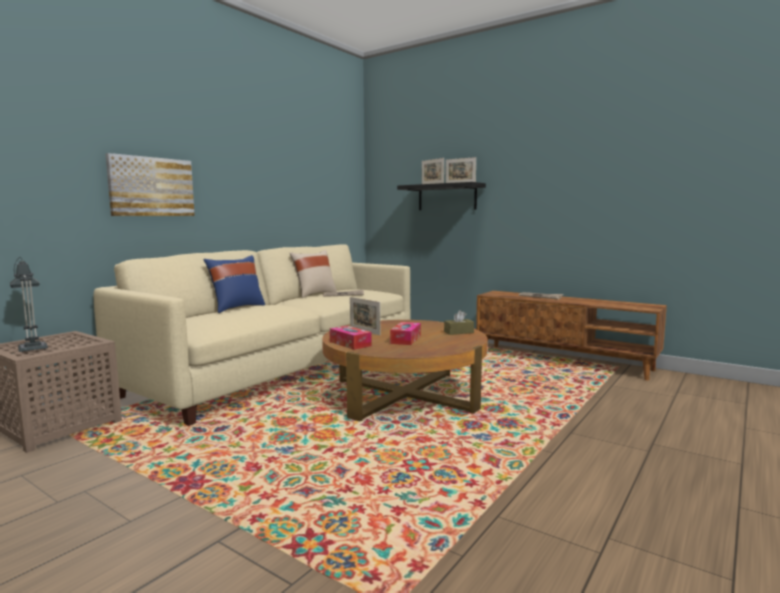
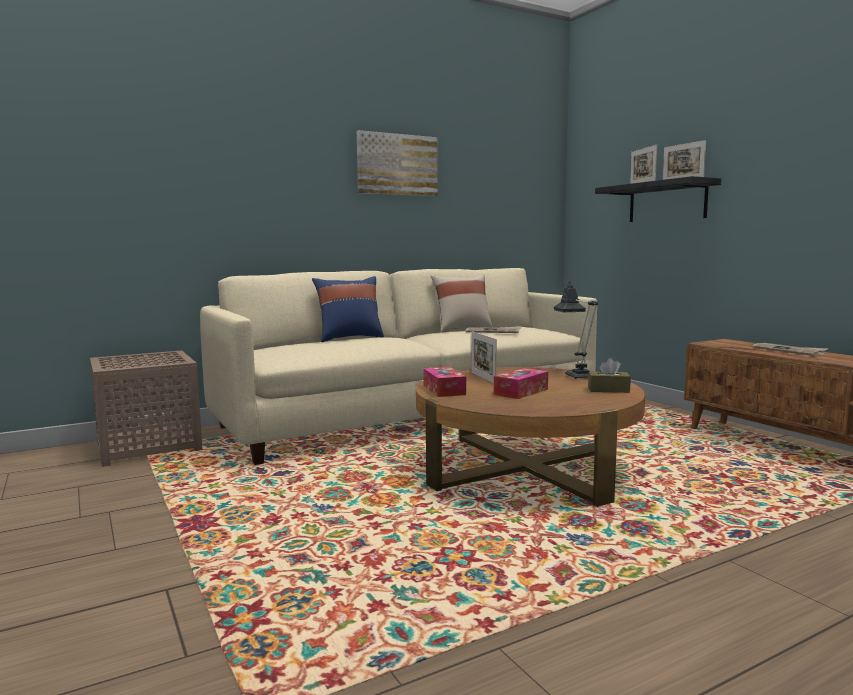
camera: 25 degrees right, 0 degrees up
(32, 347) = (124, 362): table lamp -> table lamp (577, 375)
(151, 187) = (270, 197): picture -> picture (397, 165)

